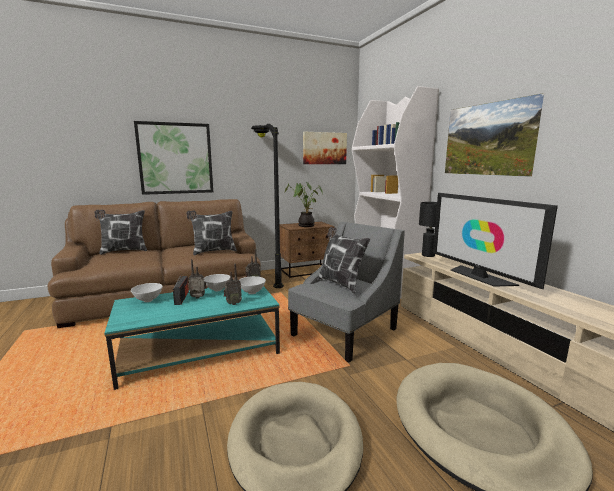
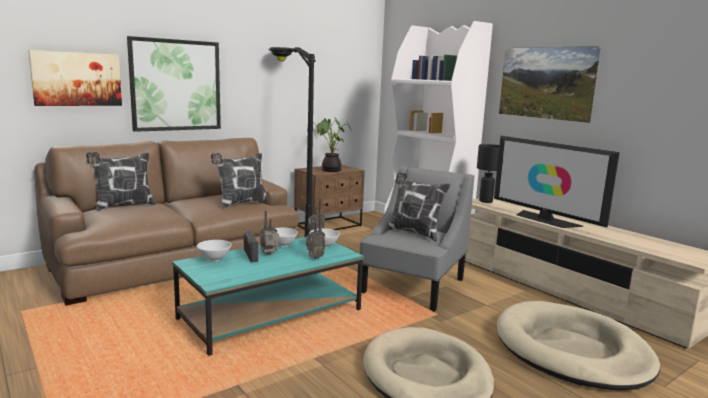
camera: 15 degrees left, 0 degrees up
(324, 148) = (347, 75): picture -> picture (77, 79)

